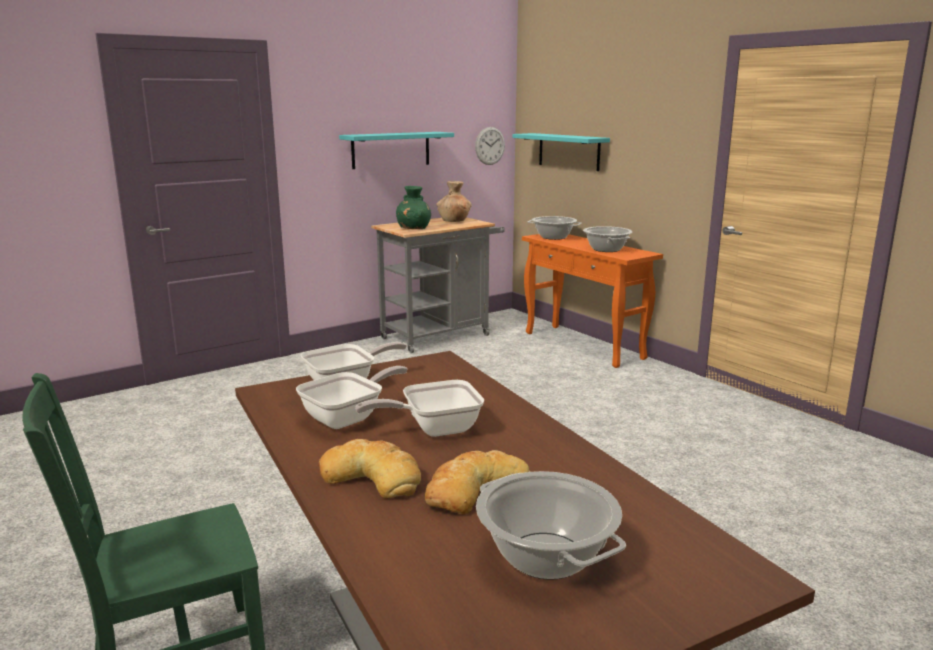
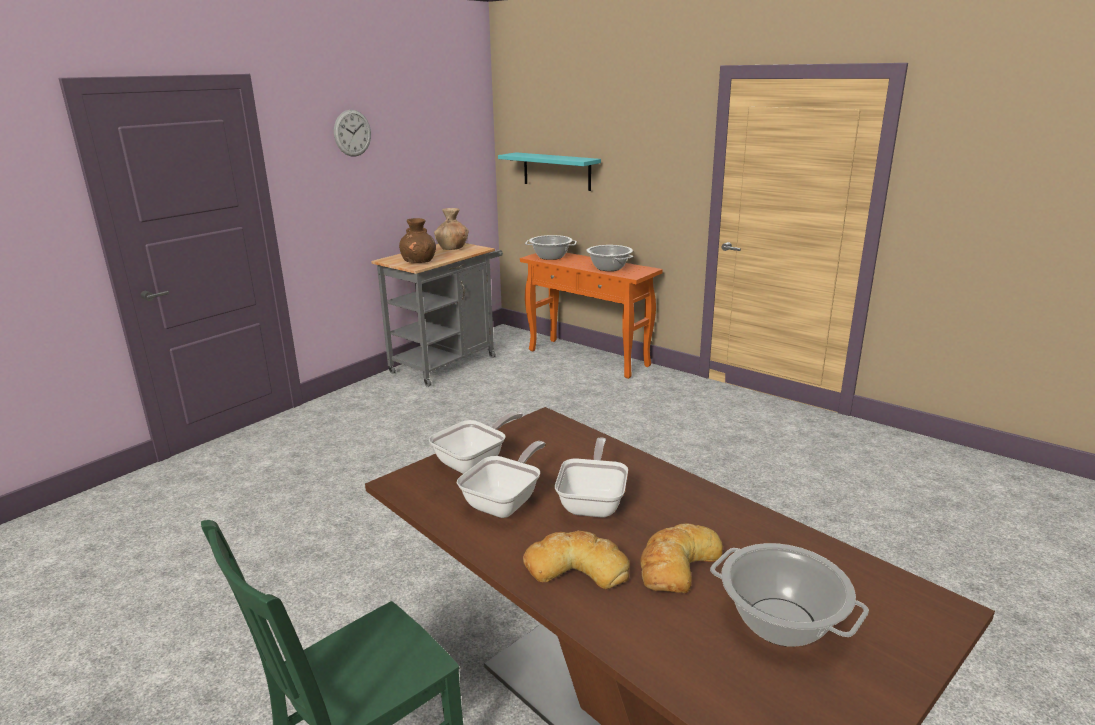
camera: 15 degrees left, 5 degrees up
(391, 150) = (383, 180): turquoise shelf -> none
(414, 228) = (419, 261): green vase -> brown vase
(433, 429) = (593, 502): frying pan -> frying pan turned 135 degrees clockwise
(490, 146) = (473, 167): wall clock -> wall clock (352, 133)

